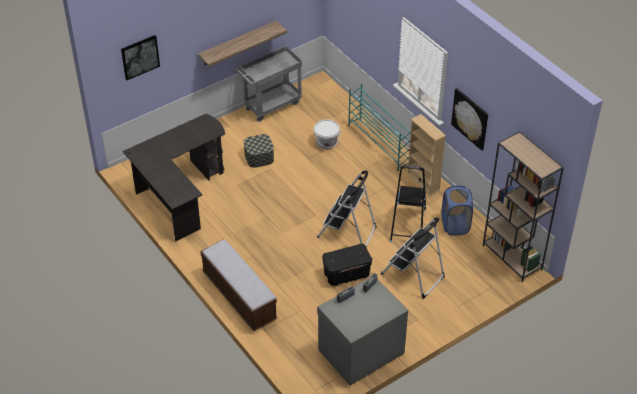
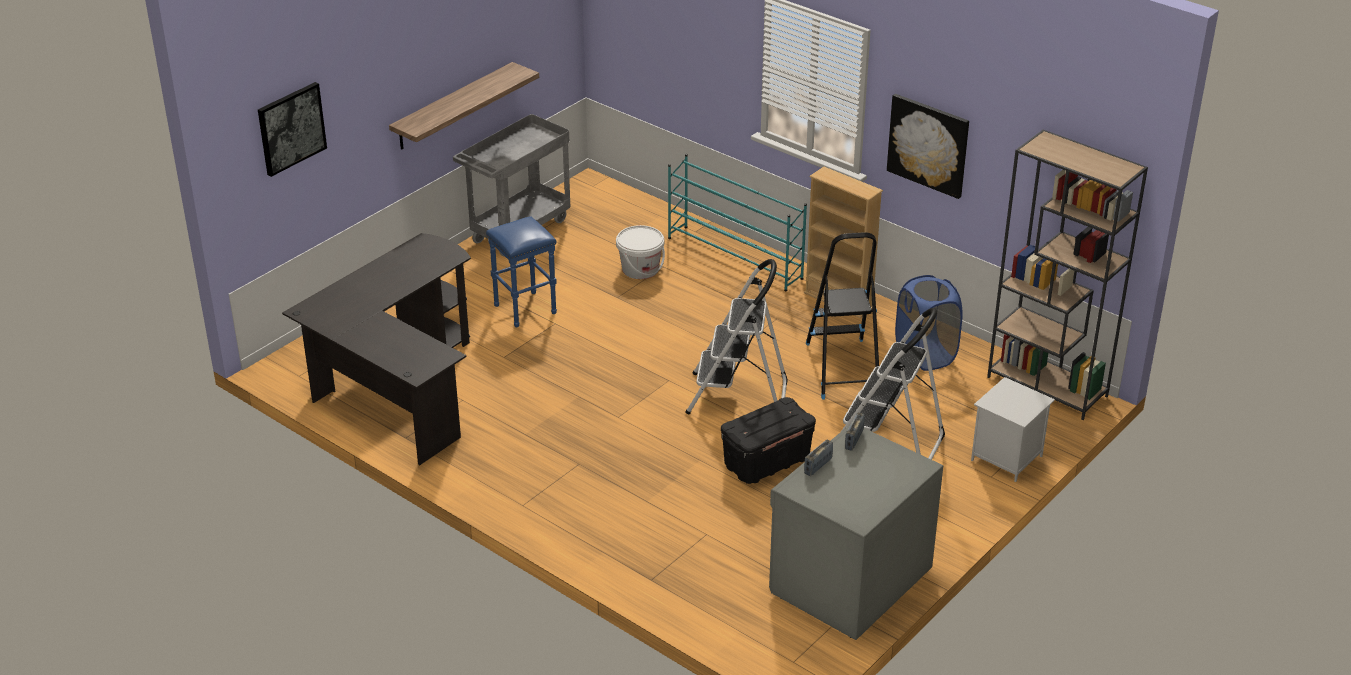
camera: 15 degrees left, 10 degrees down
(239, 296) = (579, 533): bench -> none
(259, 157) = (526, 309): storage box -> blue stool
(471, 298) = (1007, 459): none -> grey nightstand

